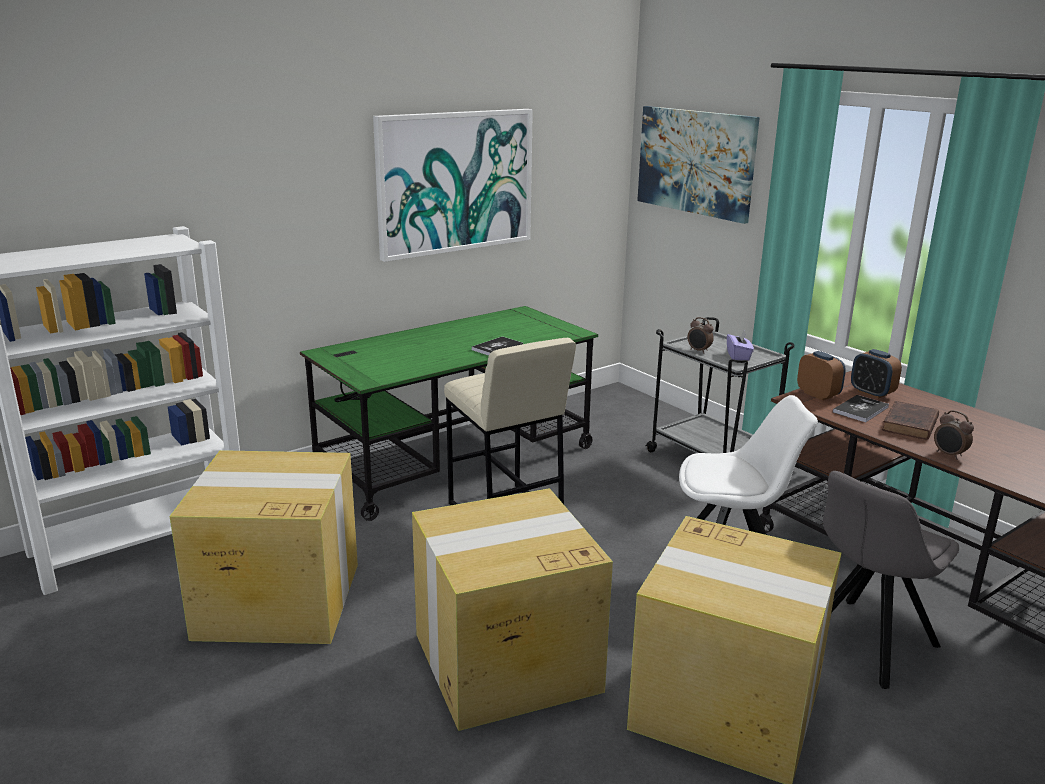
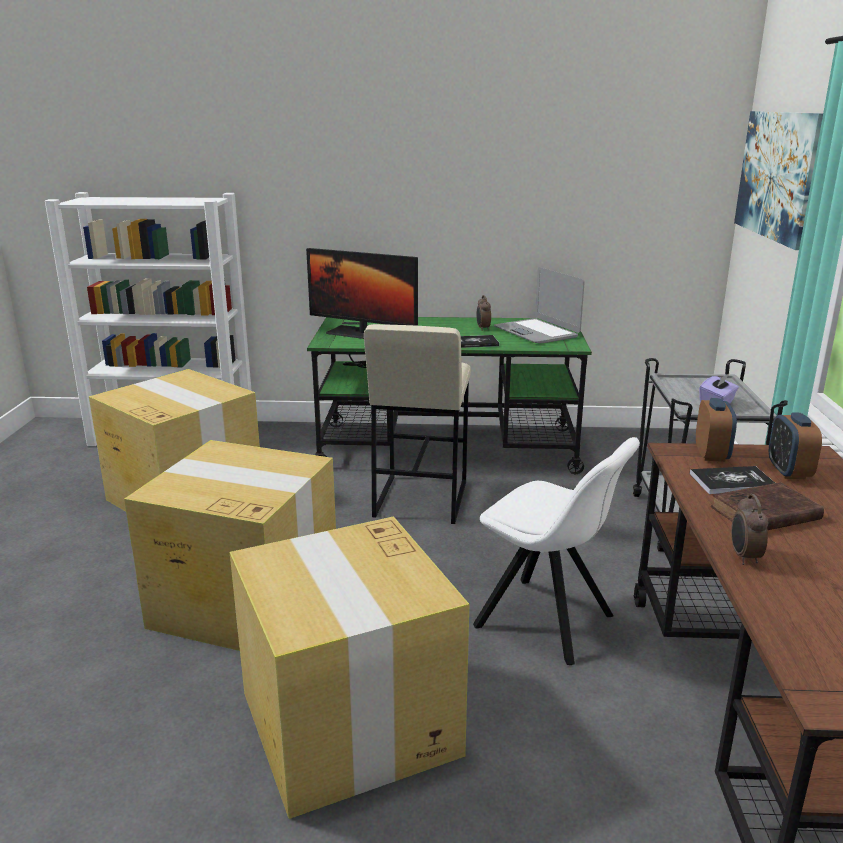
camera: 40 degrees right, 0 degrees up
(381, 362) = (362, 333): none -> monitor
(455, 182) = (499, 180): picture -> none
(524, 325) = (536, 332): none -> laptop
(699, 351) = (681, 389): alarm clock -> alarm clock (482, 328)
(866, 643) = (575, 753): grey chair -> none

